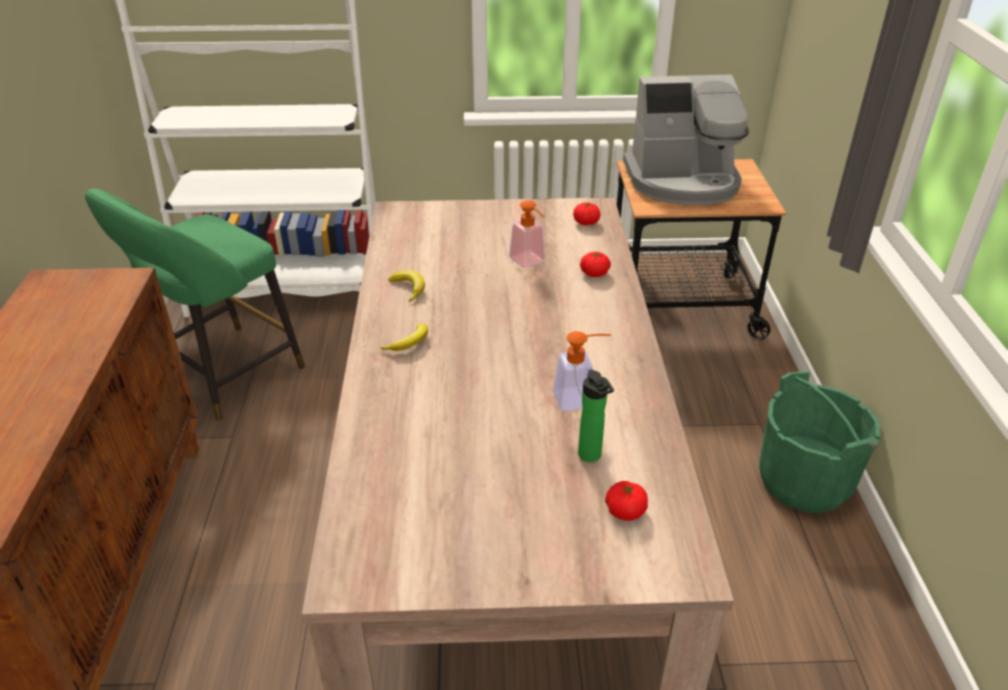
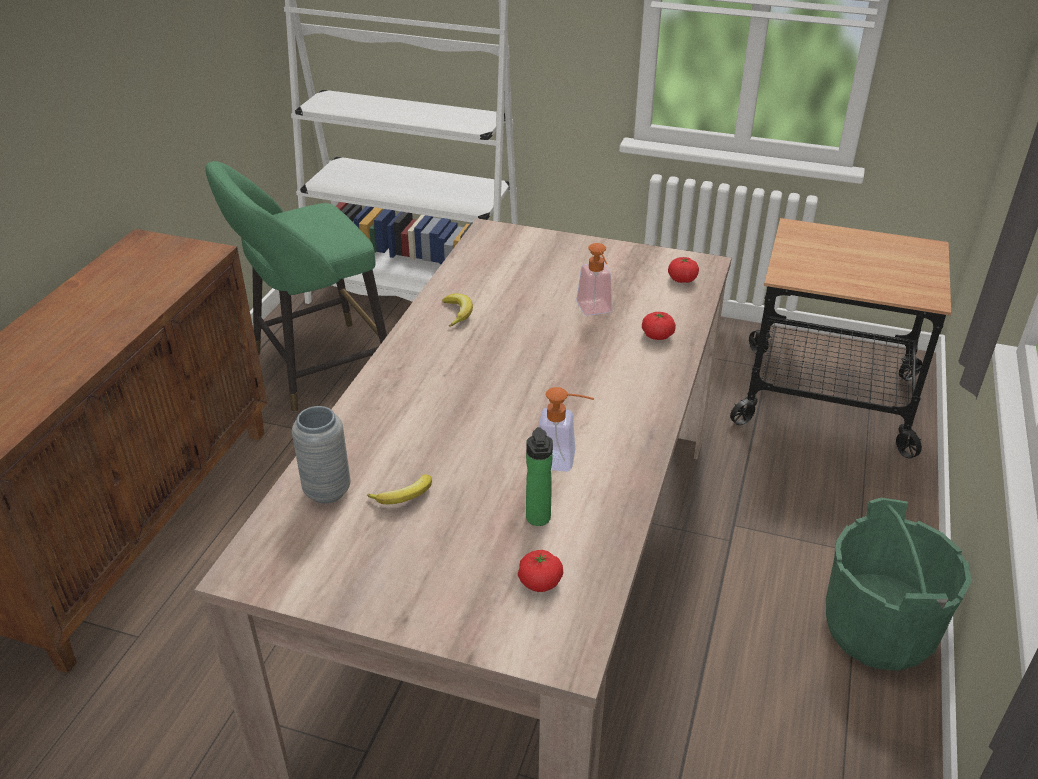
camera: 20 degrees right, 0 degrees up
(381, 480) = (327, 491): none -> grey vase
(409, 343) = (427, 367): banana -> banana (404, 496)
(683, 181) = (844, 254): coffee machine -> none

